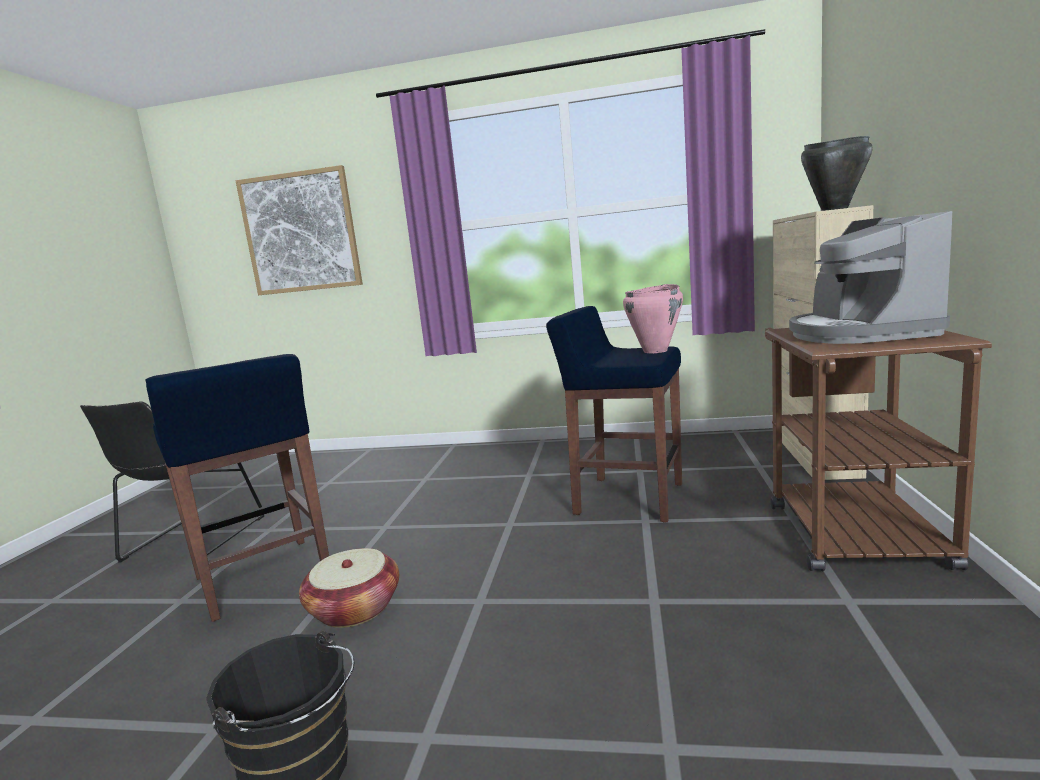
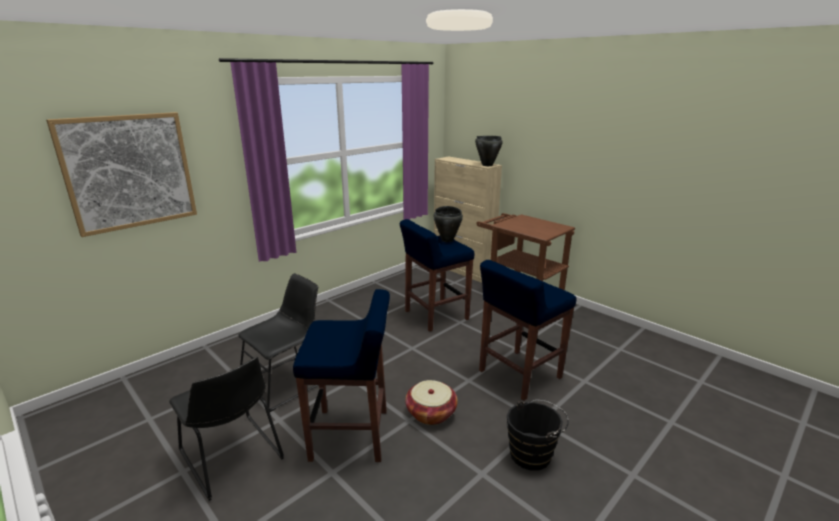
camera: 55 degrees left, 10 degrees up
(346, 500) = (288, 381): none -> black chair
(564, 642) = (518, 375): none -> blue stool
(656, 351) = (447, 240): pink cooking pot -> black cooking pot
(858, 333) = (532, 225): coffee machine -> none

